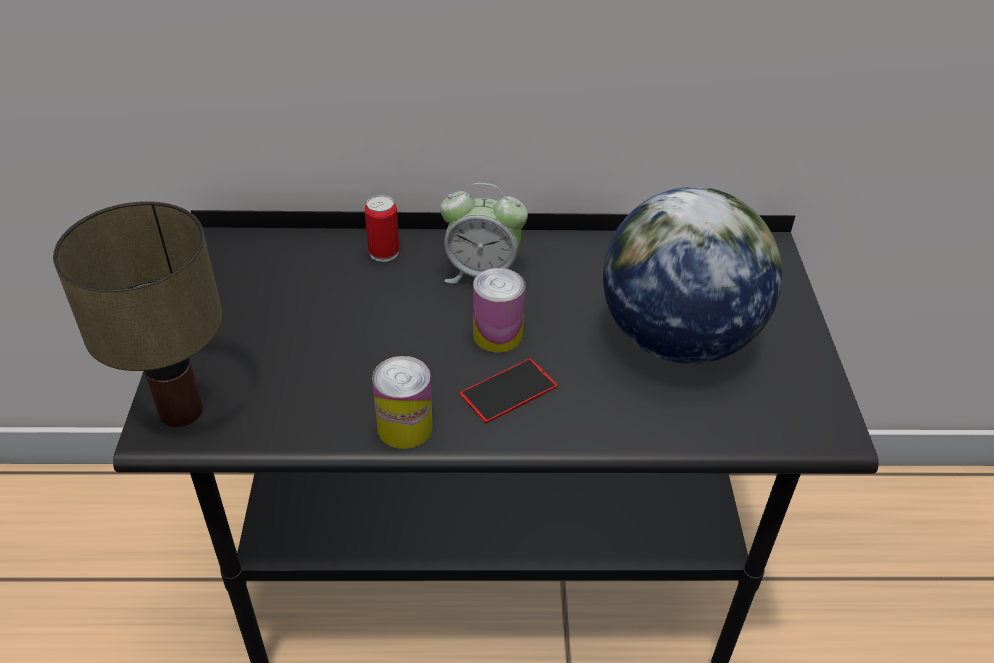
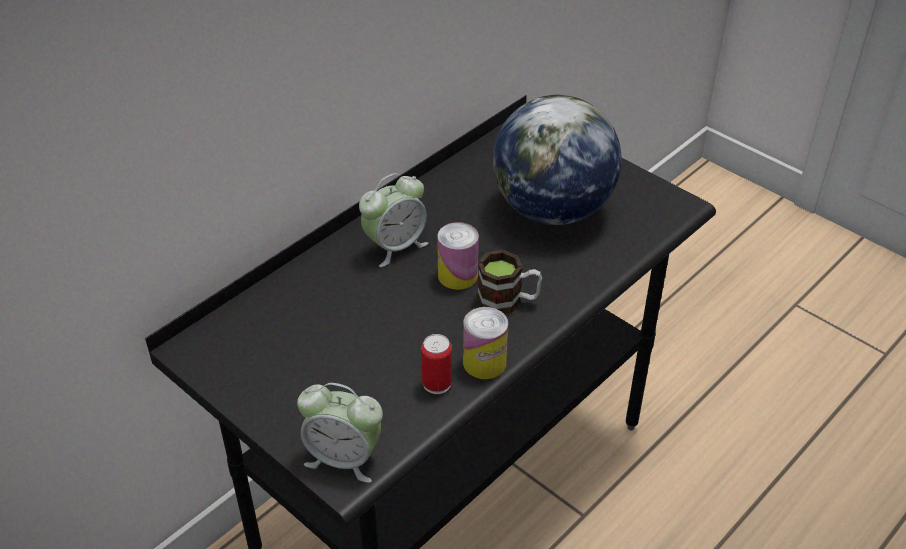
camera: 45 degrees left, 0 degrees up
(183, 411) = (344, 458): table lamp -> alarm clock
(384, 252) = (314, 276): can -> can (437, 383)
(508, 390) = (508, 301): phone -> mug

